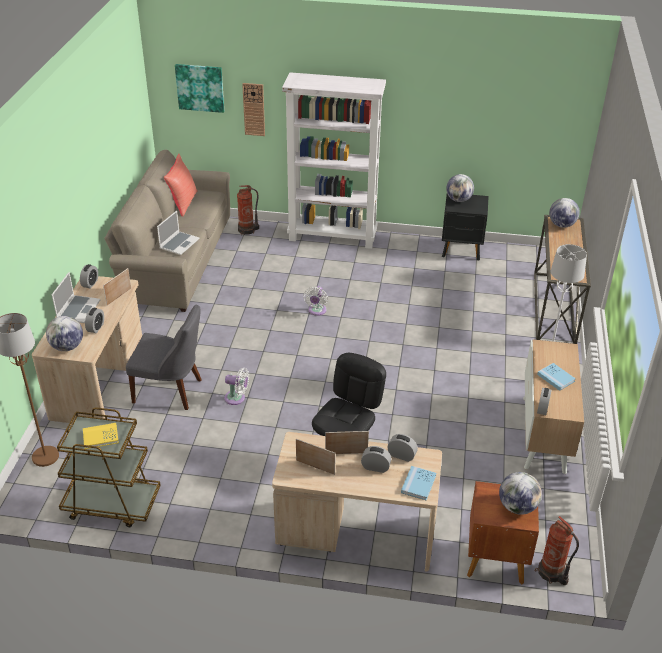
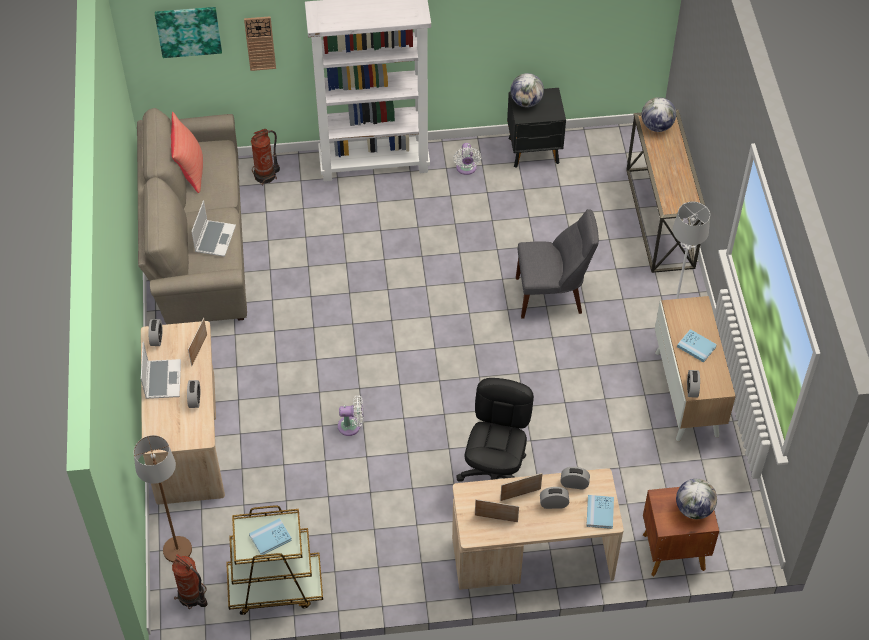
camera: 15 degrees left, 15 degrees up
(67, 347) = (176, 433): globe -> none
(100, 437) = (270, 537): yellow book -> blue book
(171, 391) = (275, 434): grey chair -> grey chair (552, 295)
(316, 311) = (395, 284): white fan -> white fan (466, 169)
(551, 573) = (728, 552): fire extinguisher -> fire extinguisher (192, 597)

